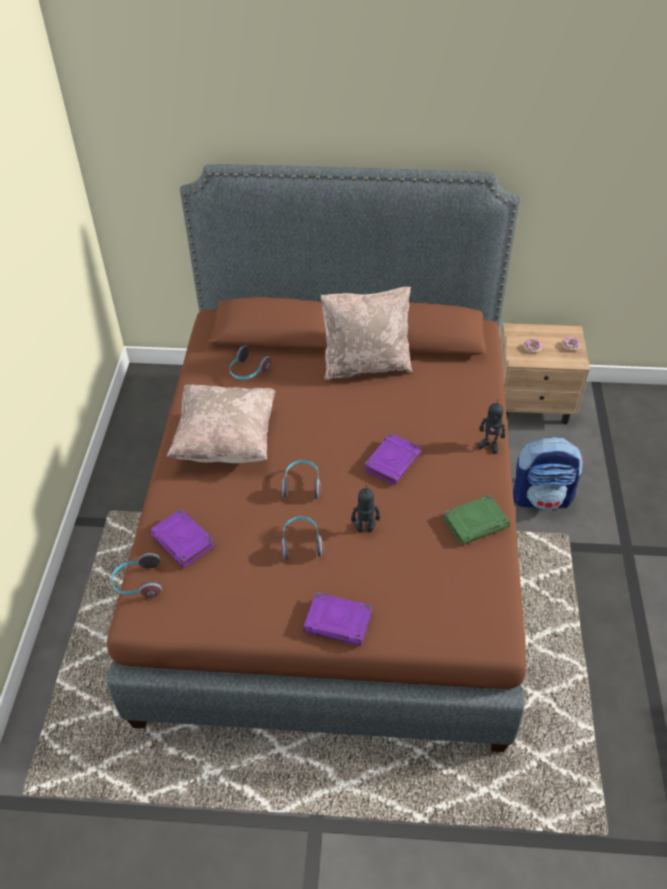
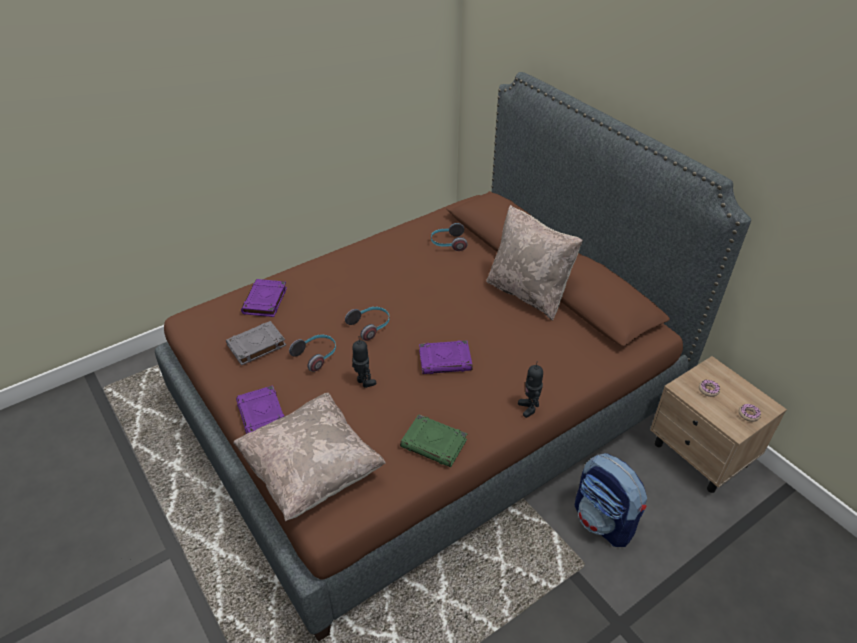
camera: 50 degrees right, 5 degrees down
(138, 583) = (215, 302): headphones -> none
(226, 441) = (372, 270): beige pillow -> beige pillow (312, 471)
(242, 580) = (256, 346): none -> grey book

